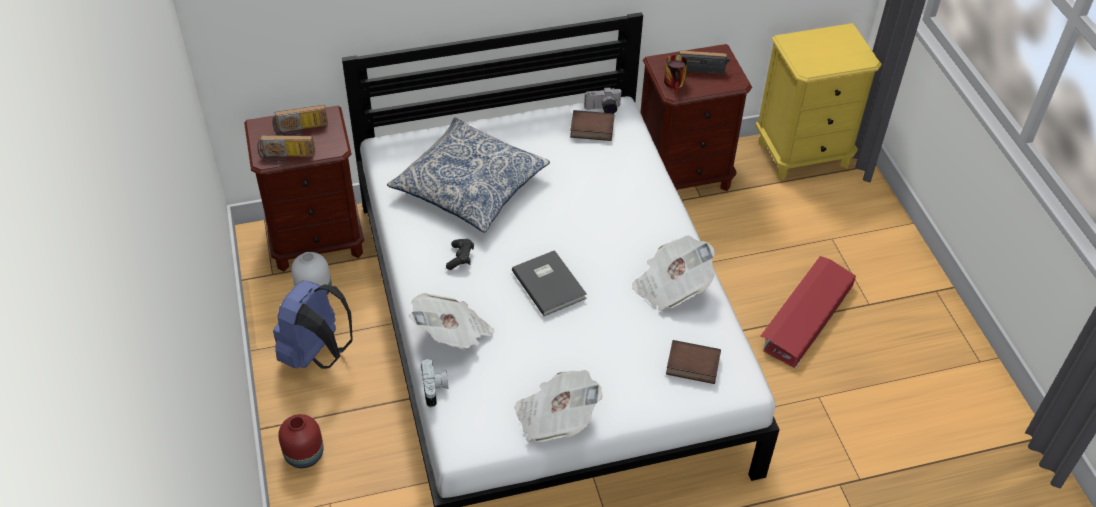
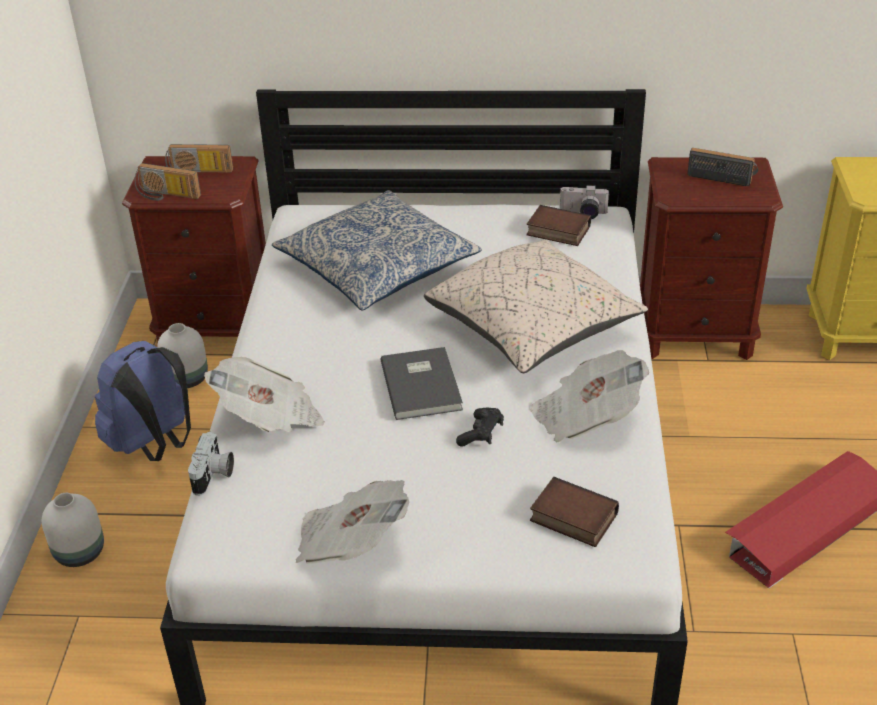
camera: 20 degrees right, 10 degrees down
(305, 455) = (80, 553): red vase -> white vase
(460, 258) = (325, 338): black game controller -> black game controller (481, 434)
(607, 220) = (533, 328): none -> beige pillow
(676, 84) = (679, 189): mug -> none

